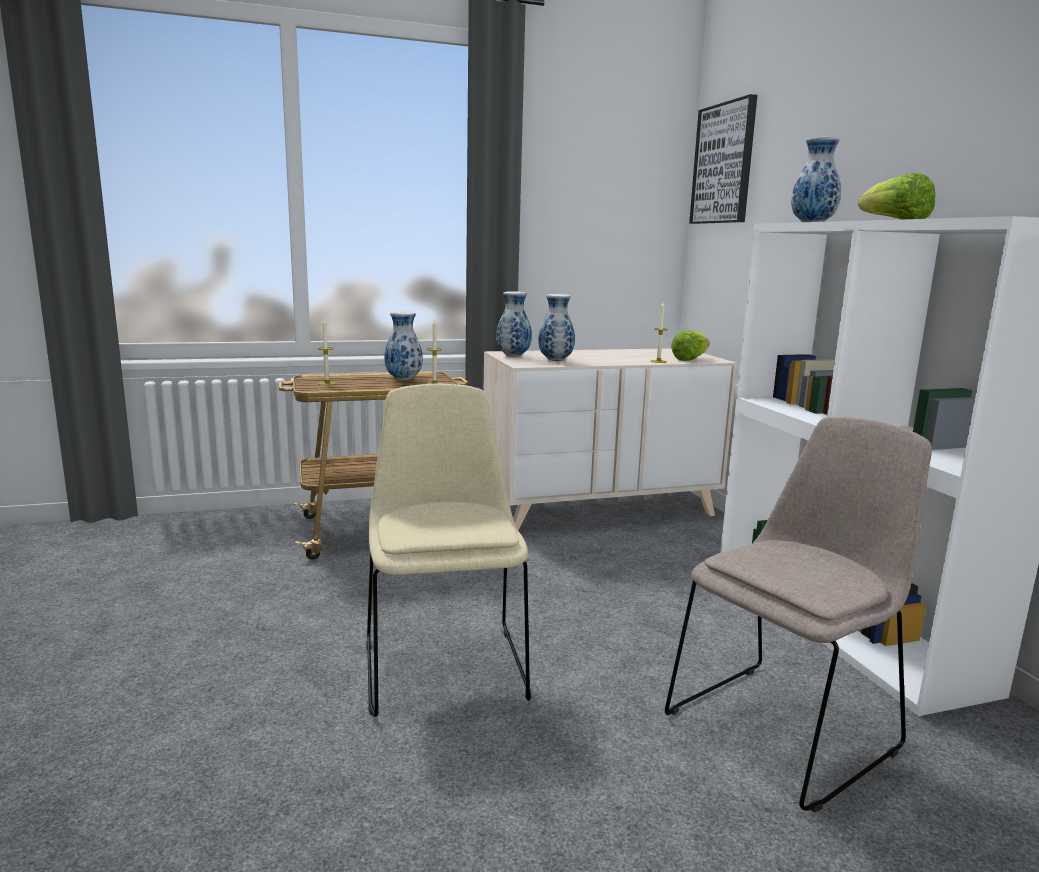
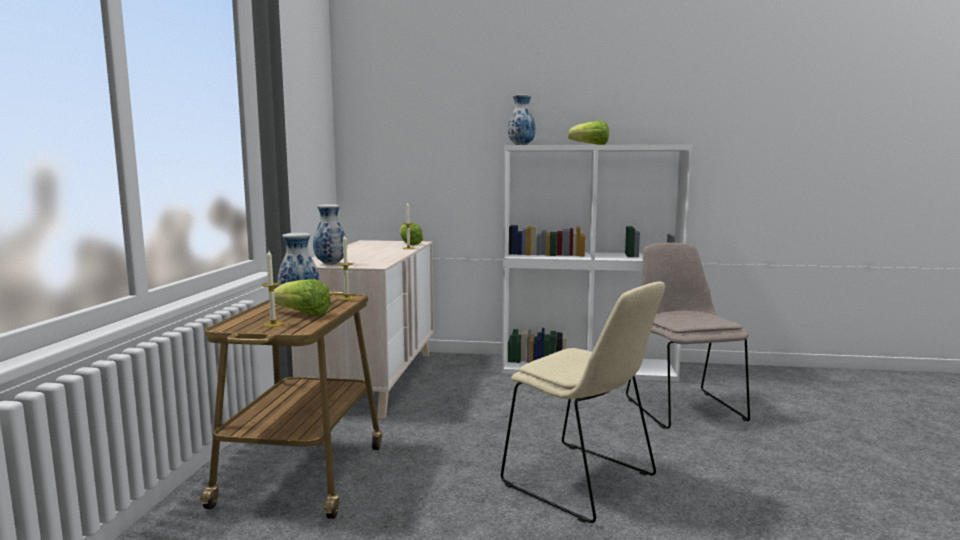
camera: 65 degrees left, 5 degrees down
(365, 384) = (302, 314): none -> lettuce
(444, 664) = (583, 482): beige chair -> beige chair turned 150 degrees counterclockwise
(555, 360) = (368, 260): vase -> none
(724, 164) = (379, 99): picture -> none

